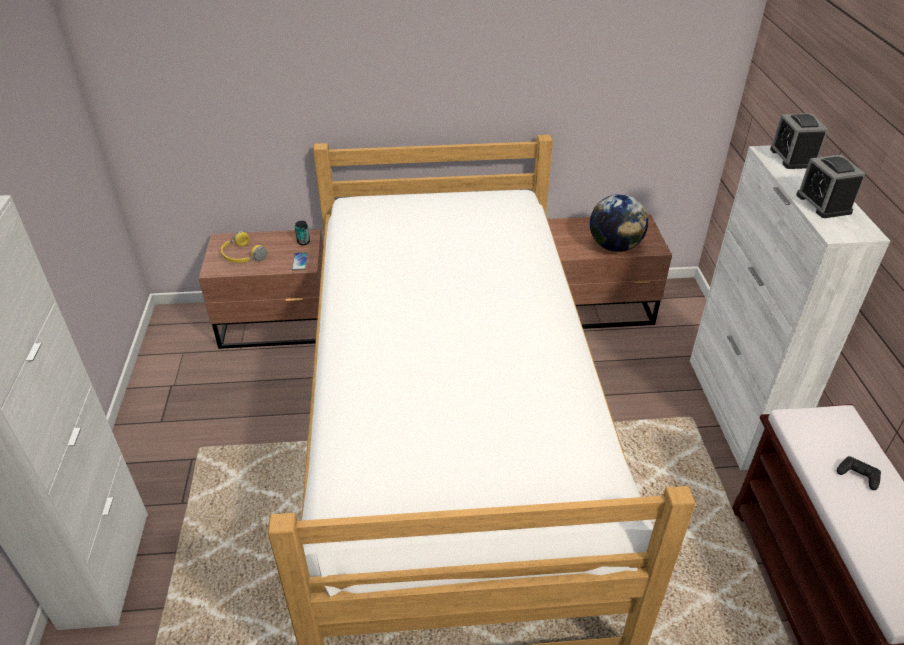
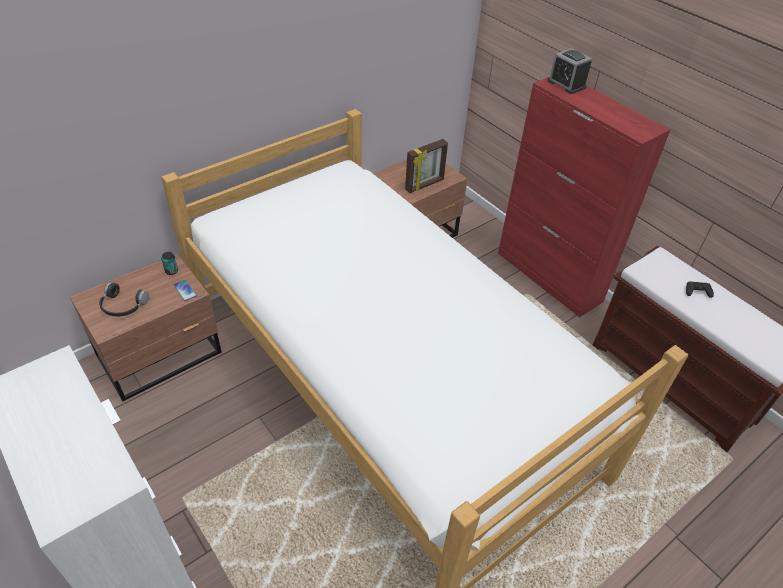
camera: 35 degrees left, 5 degrees up
(242, 256) = (122, 306): yellow headphones -> black headphones
(614, 246) = (425, 185): globe -> picture frame
(735, 411) = (549, 277): white cabinet -> red cabinet
(823, 203) = (614, 114): alarm clock -> none

